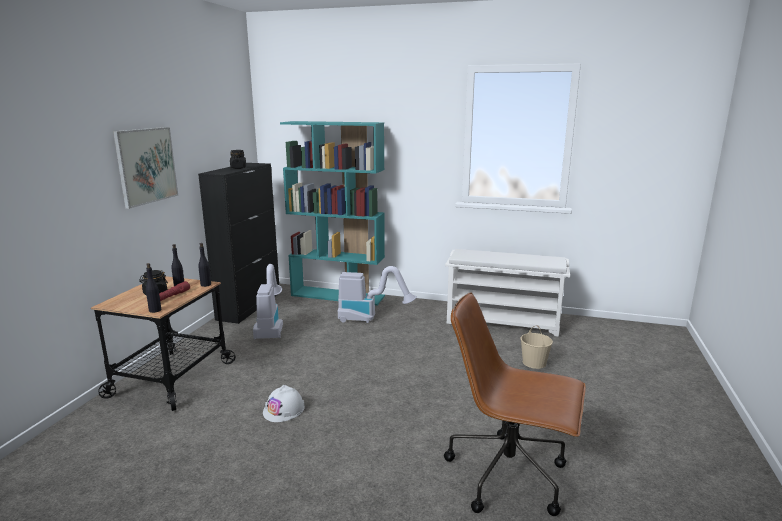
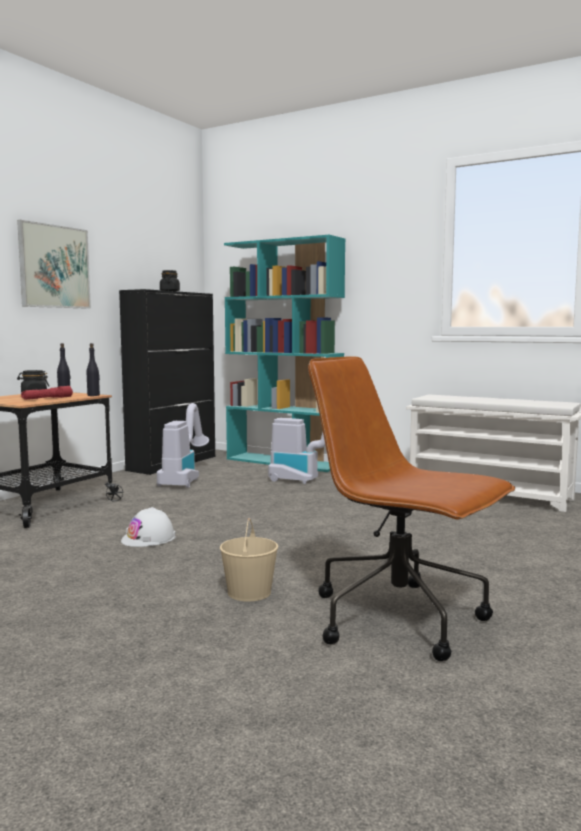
camera: 15 degrees right, 10 degrees down
(155, 310) = (20, 403): black bottle -> none
(534, 363) = (512, 530): beige bucket -> beige bucket (249, 592)

